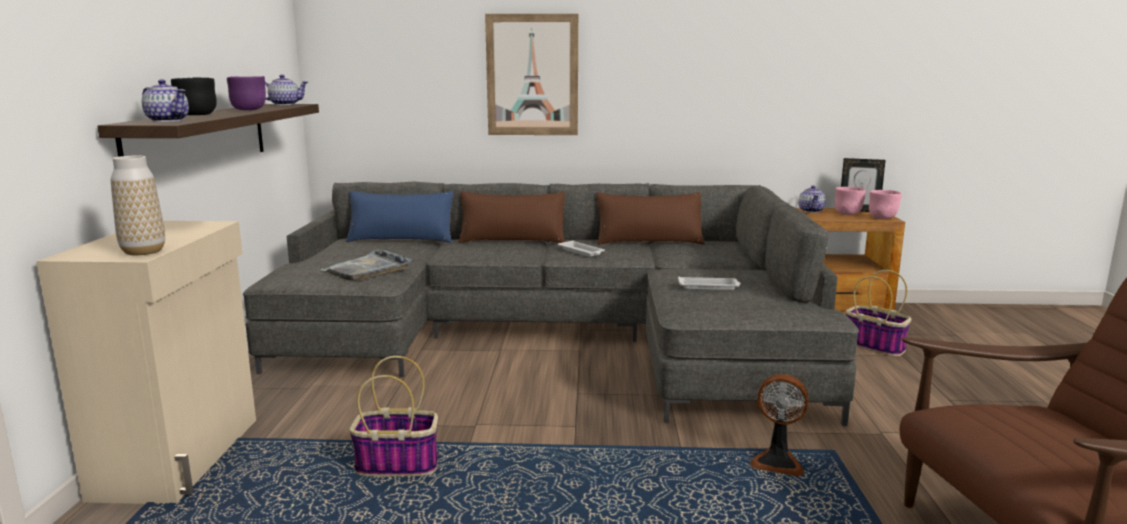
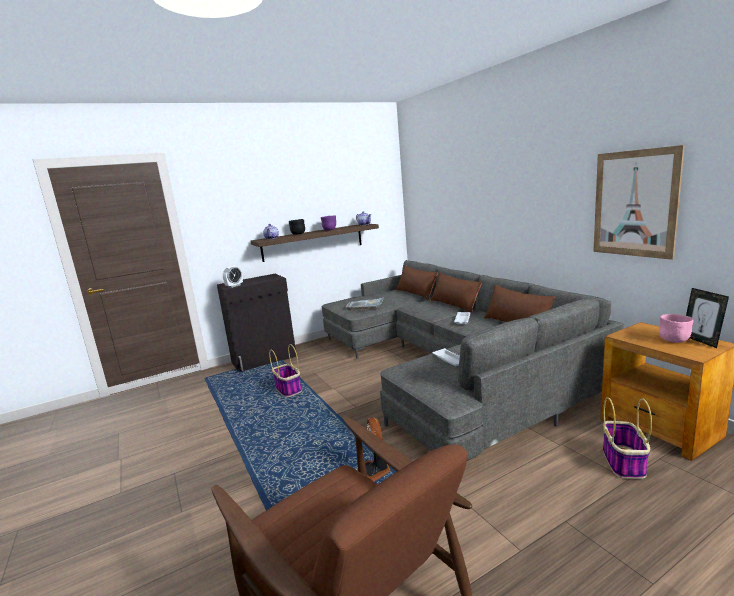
camera: 60 degrees right, 0 degrees up
(143, 251) = (234, 286): vase -> alarm clock
(182, 456) = (264, 359): beige cabinet -> black cabinet
(401, 239) = (416, 293): blue pillow -> brown pillow
(532, 75) = (484, 206): picture -> picture (634, 204)
(811, 211) = (650, 330): teapot -> none
(883, 218) = (695, 353): pink bowl -> none

